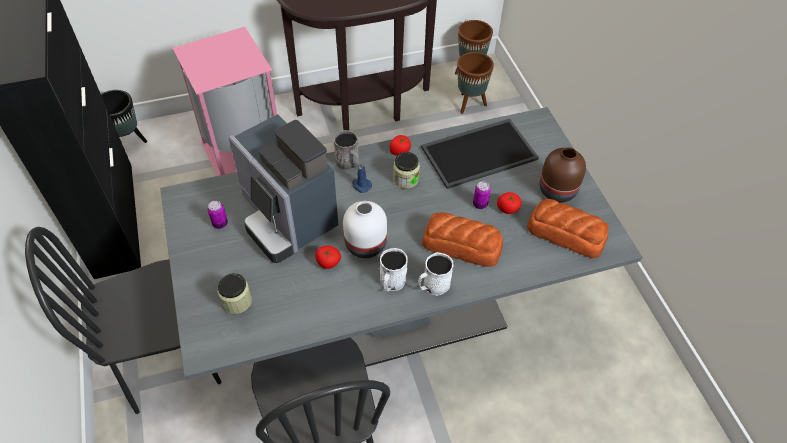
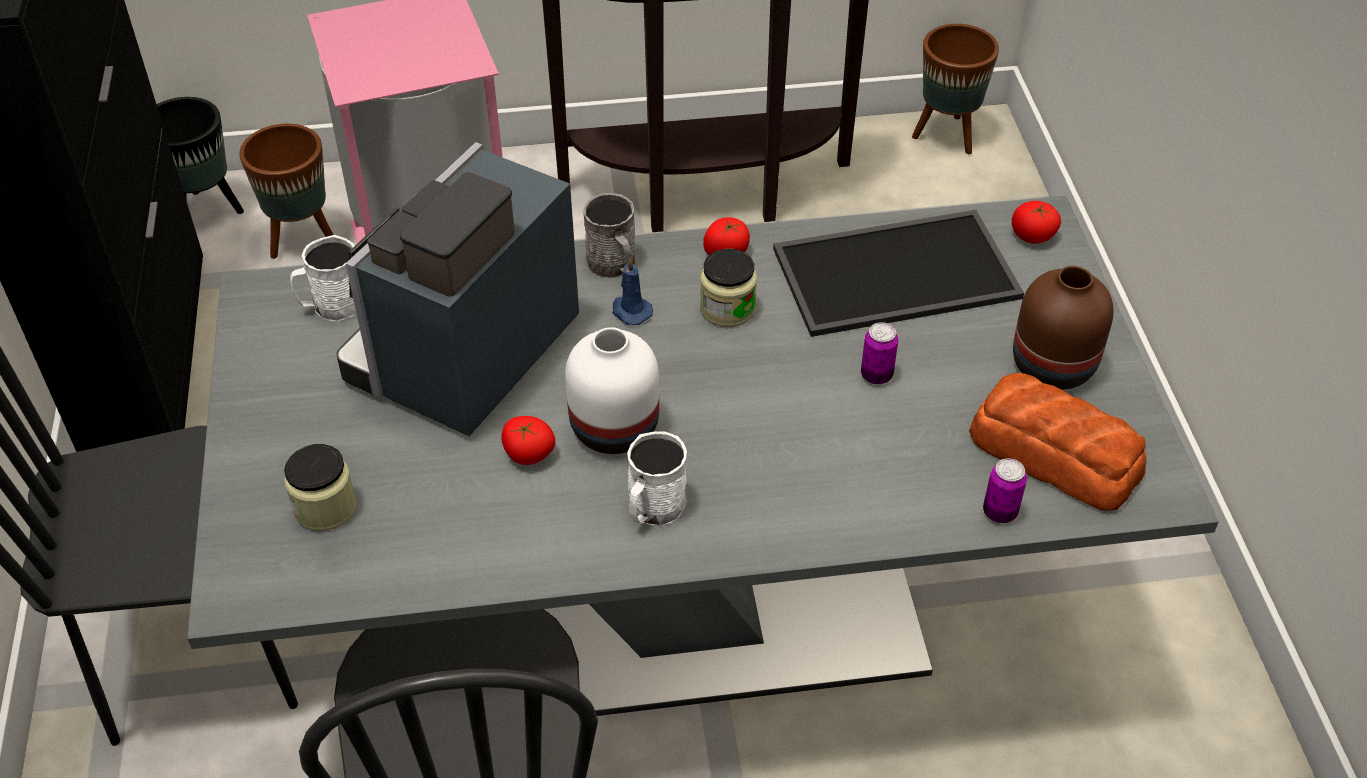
camera: 10 degrees right, 5 degrees down
(220, 224) = (325, 354): can -> can (999, 512)
(287, 218) = (463, 358): coffee machine -> coffee machine turned 60 degrees clockwise
(433, 286) = (740, 526): white mug -> white mug (332, 306)
(462, 245) = (821, 453): bread -> none
(470, 104) = (934, 202): brown planter -> brown planter (303, 240)
(507, 209) = (935, 391): tomato -> tomato (1032, 236)

